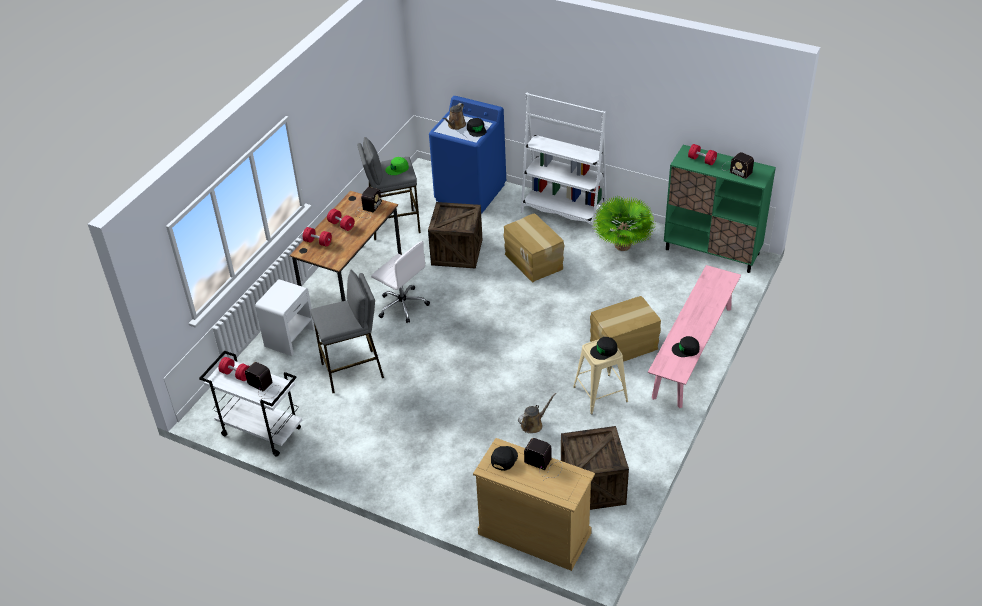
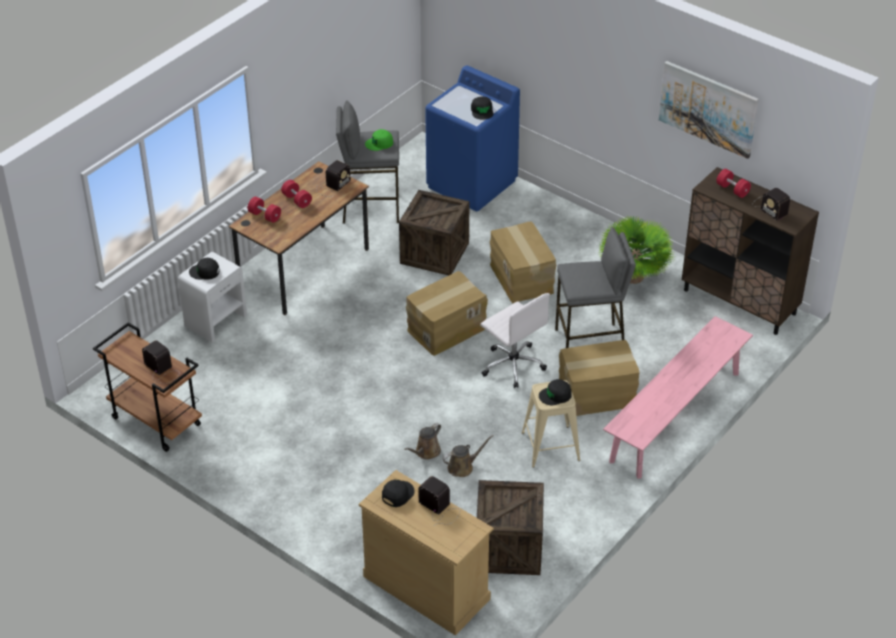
camera: 10 degrees right, 0 degrees up
(236, 374) = (134, 351): red dumbbell -> none
(260, 432) = (155, 421): white cart -> brown cart
(353, 371) = (276, 371): grey stool -> grey stool (590, 343)
(402, 305) = (353, 305): white office chair -> white office chair (512, 364)
(456, 125) = (459, 102): brown watering can -> brown watering can (426, 452)
(484, 312) = (446, 329): none -> cardboard box
(564, 211) = (576, 224): white bookcase -> none
(672, 97) = (708, 108): none -> picture
(686, 349) = (656, 411): black cap -> black cap (205, 272)
(712, 252) = (740, 302): green cabinet -> brown cabinet

